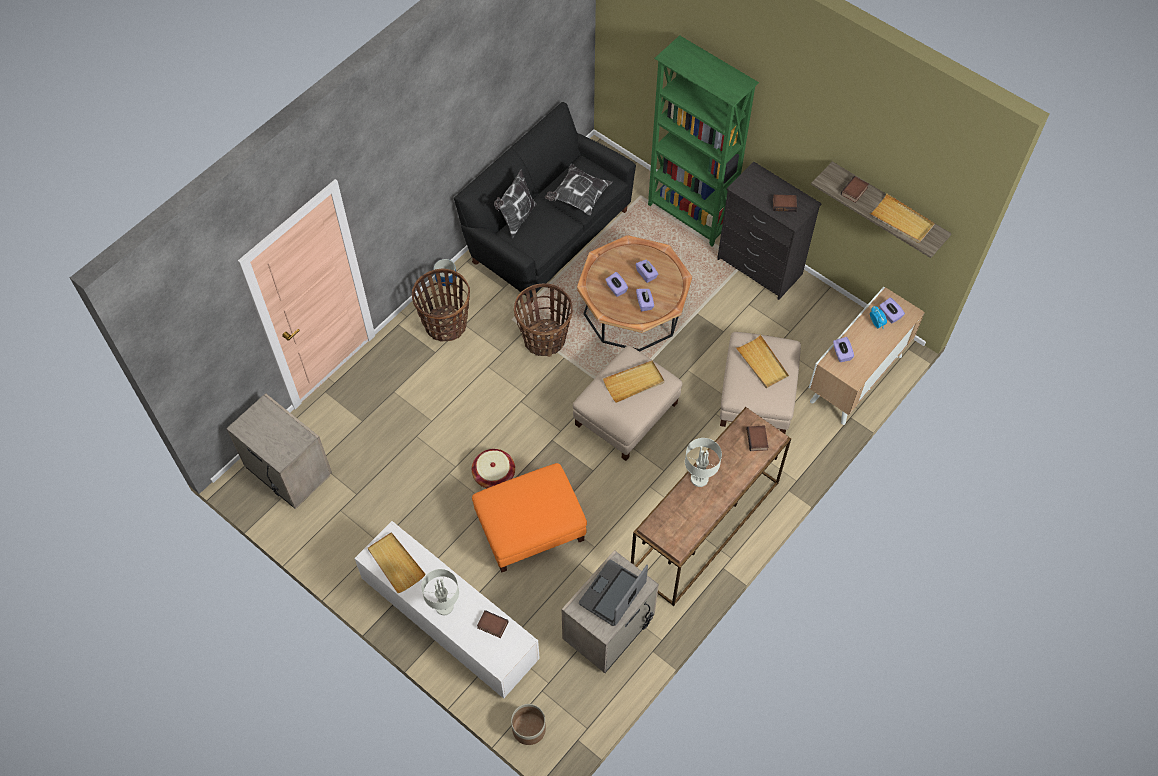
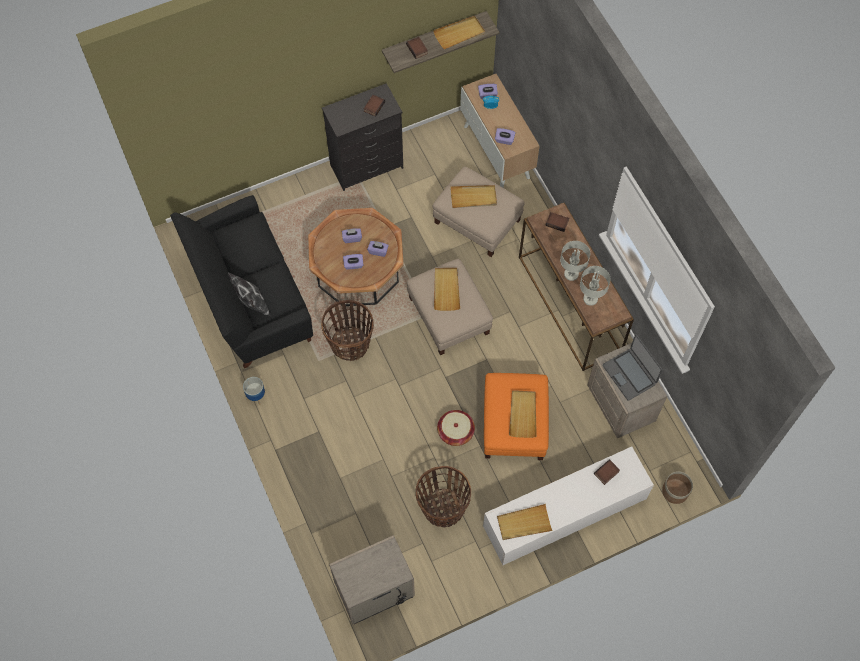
camera: 65 degrees left, 5 degrees up
(444, 607) = (576, 502): grey table lamp -> grey table lamp (590, 299)
(445, 324) = (295, 413): basket -> basket (443, 508)
(523, 514) = (523, 414): none -> beige tray
(578, 197) = (258, 250): pillow -> none
(690, 216) = (292, 191): green bookcase -> none

